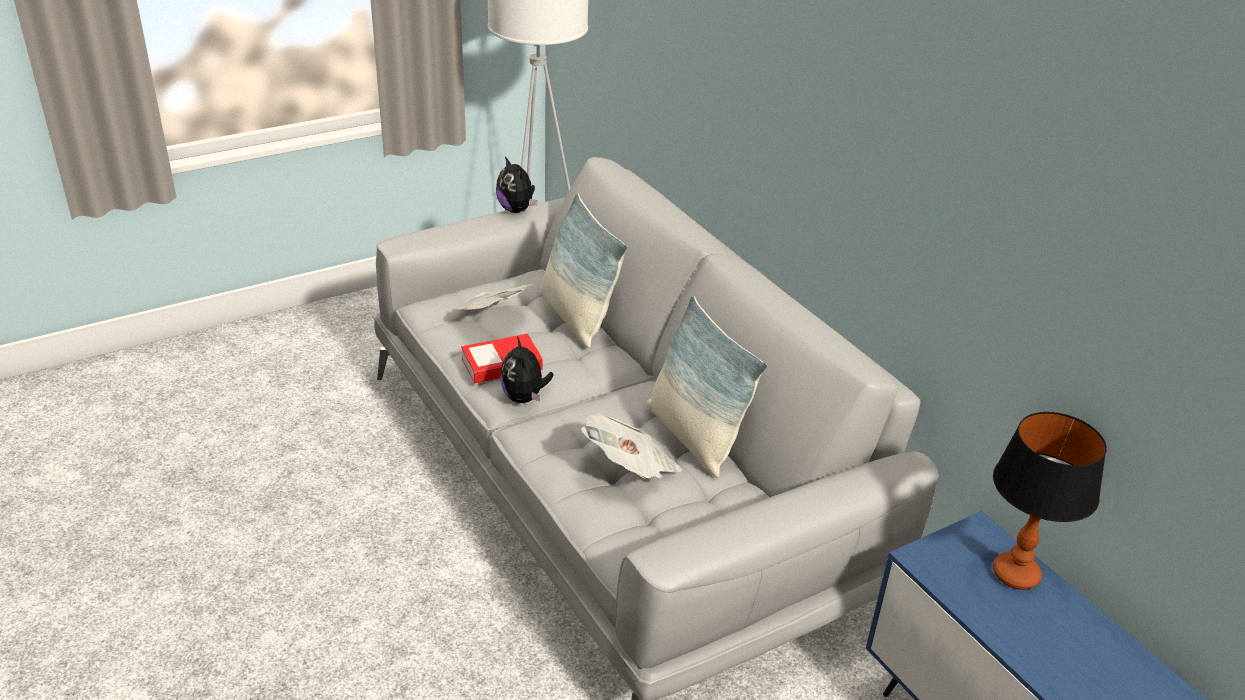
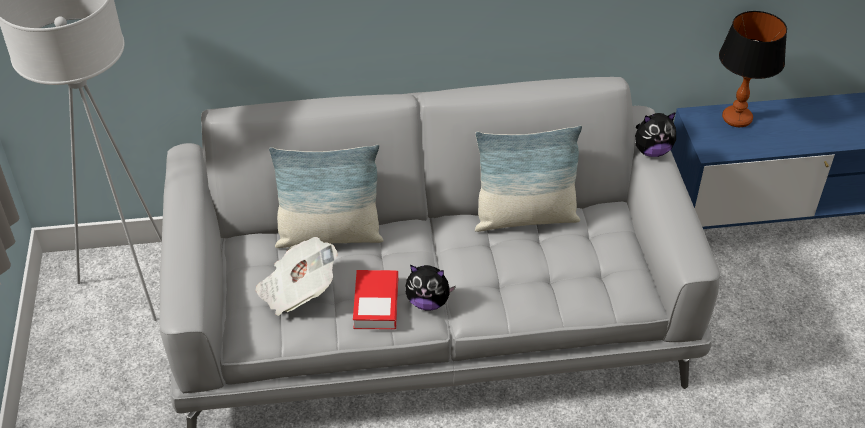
camera: 65 degrees left, 10 degrees up
(517, 210) = (178, 212): plush toy -> plush toy (652, 151)
(631, 468) = (547, 264): newspaper -> none

